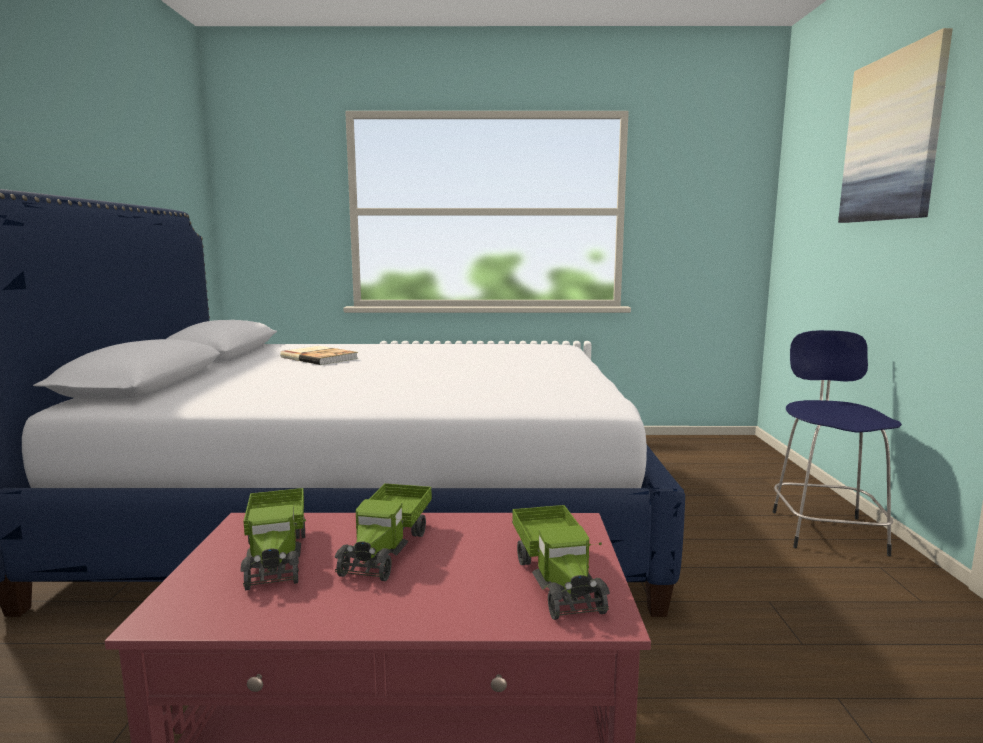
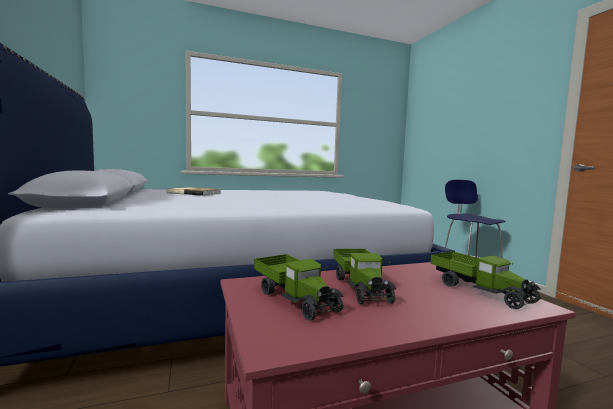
camera: 20 degrees left, 5 degrees down
(892, 138) = (480, 92): picture -> none

